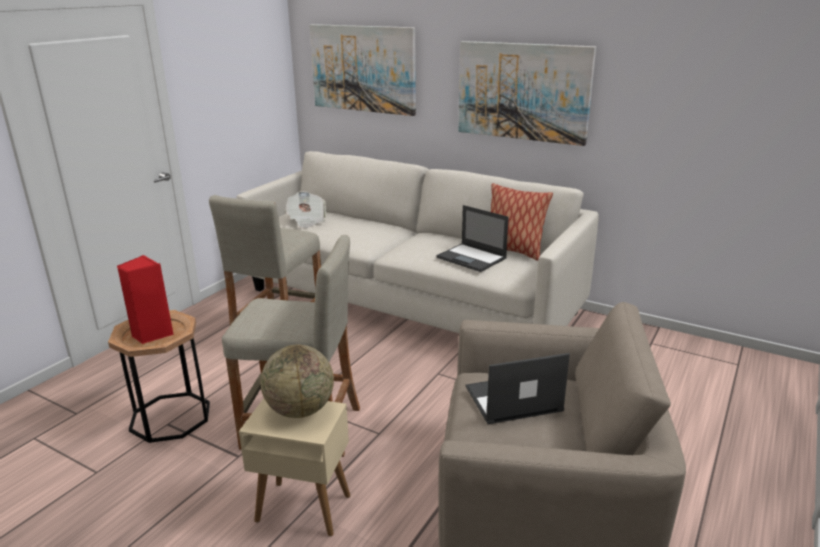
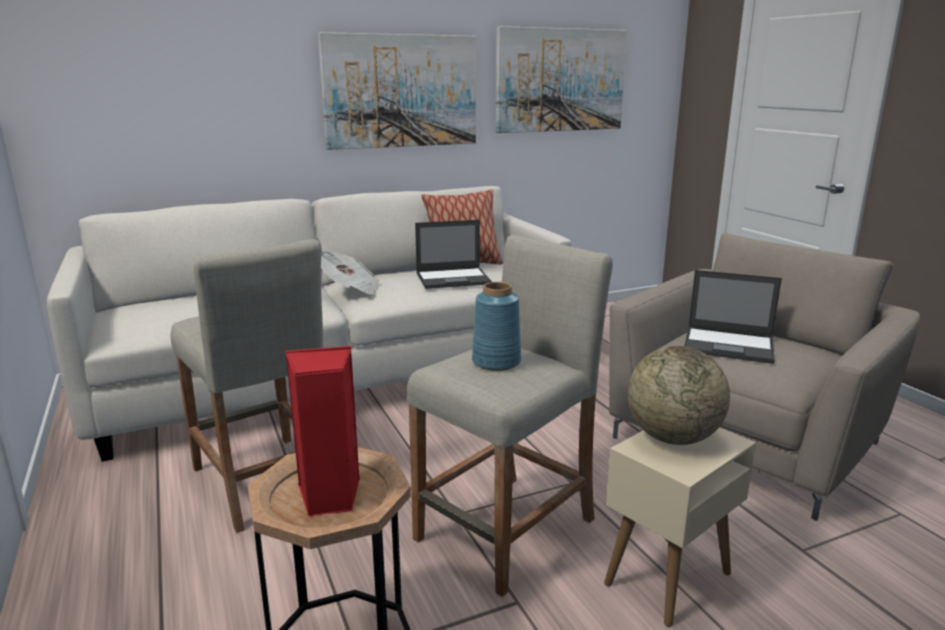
camera: 55 degrees left, 5 degrees down
(282, 312) = (495, 362): none -> blue vase
(307, 221) = (174, 312): newspaper -> newspaper (350, 288)
(363, 69) = (155, 78): picture -> picture (560, 80)
(512, 399) = (729, 345): laptop -> laptop turned 90 degrees counterclockwise

